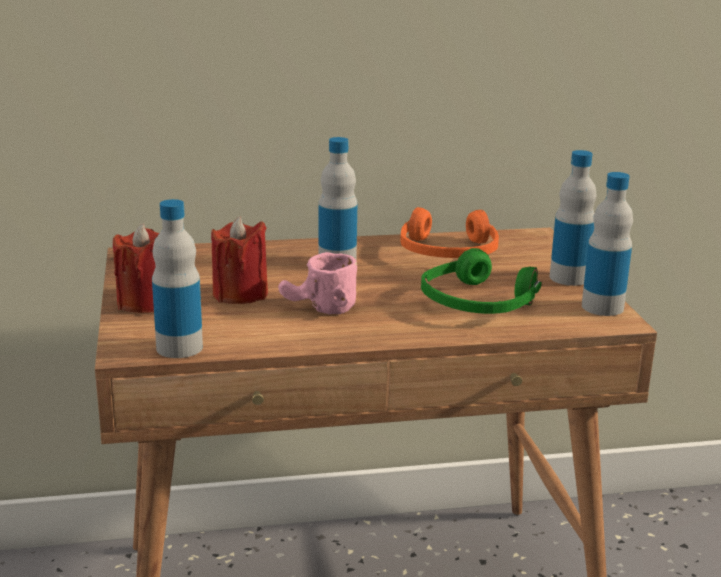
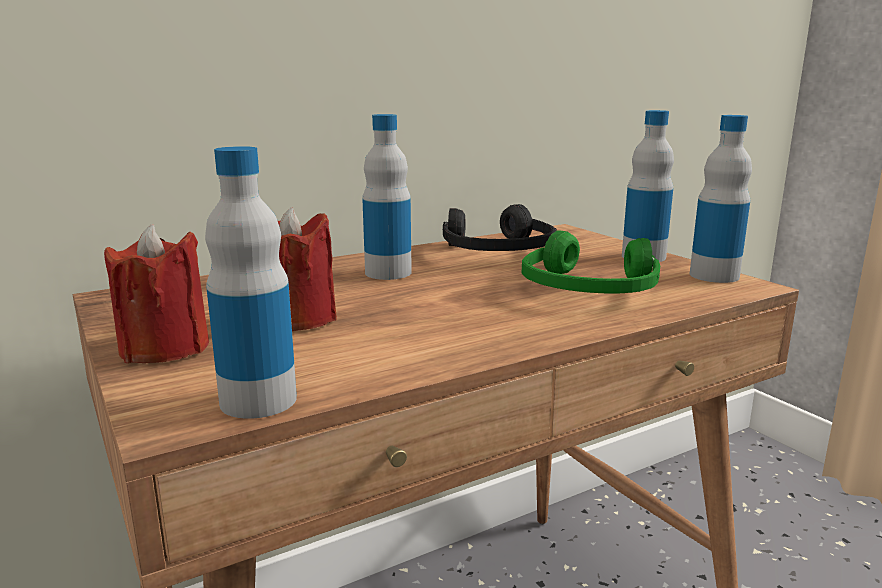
camera: 20 degrees left, 5 degrees down
(318, 309) = (416, 321): pink mug -> none
(448, 252) = (497, 251): orange headphones -> black headphones

